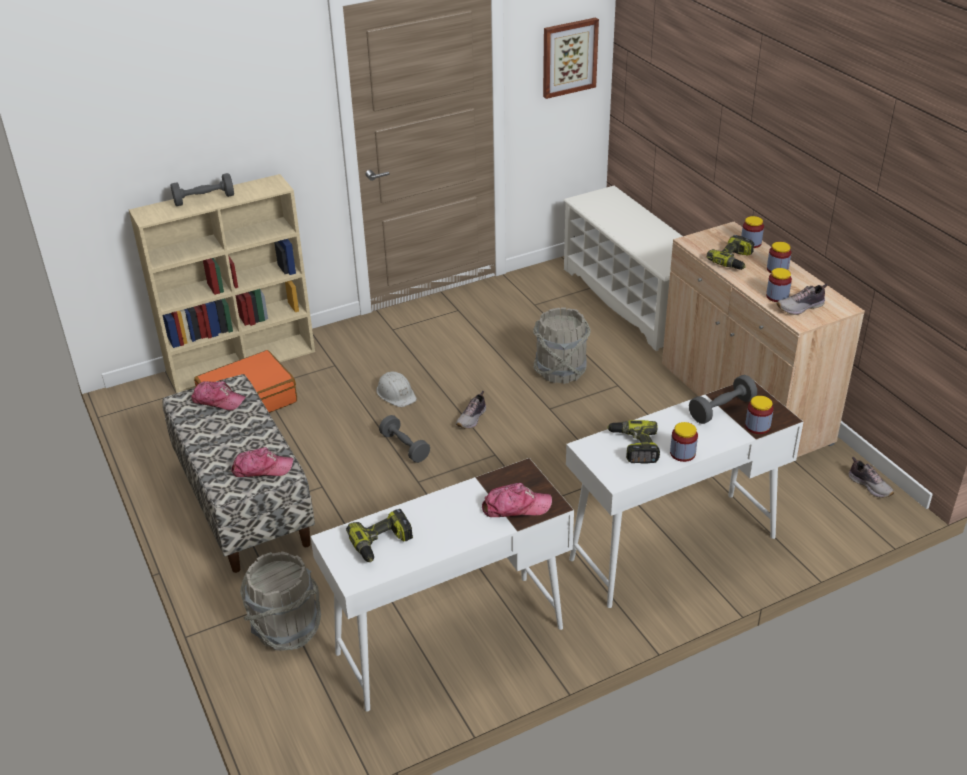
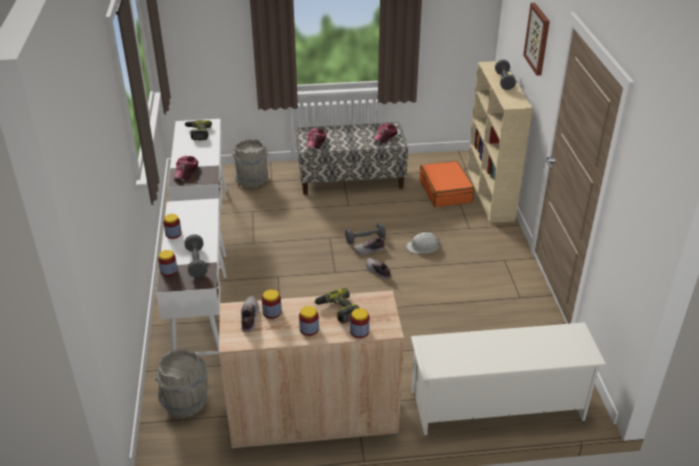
camera: 110 degrees right, 0 degrees up
(560, 371) = (410, 328): grey bucket -> grey bucket (186, 402)
(569, 57) = (639, 218): picture -> picture (538, 38)
(634, 447) = (195, 219): power drill -> none
(870, 486) = (177, 446): shoe -> shoe (369, 250)

